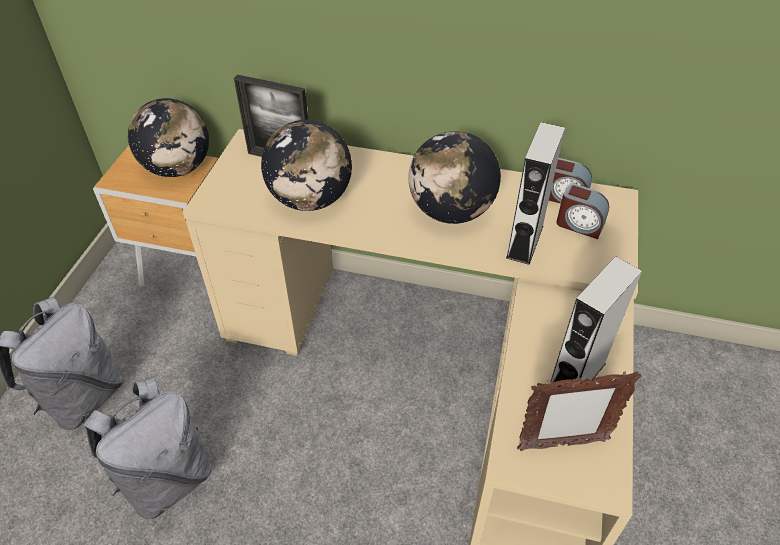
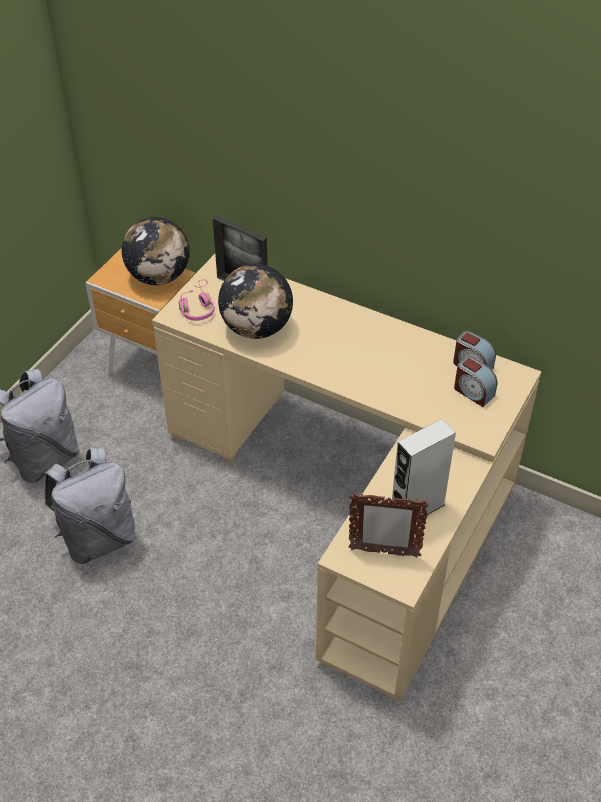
camera: 15 degrees right, 0 degrees up
(234, 189) = (197, 307): none -> pink headphones
(450, 211) = (369, 360): globe -> none
(525, 241) = (420, 397): grey speaker -> none

